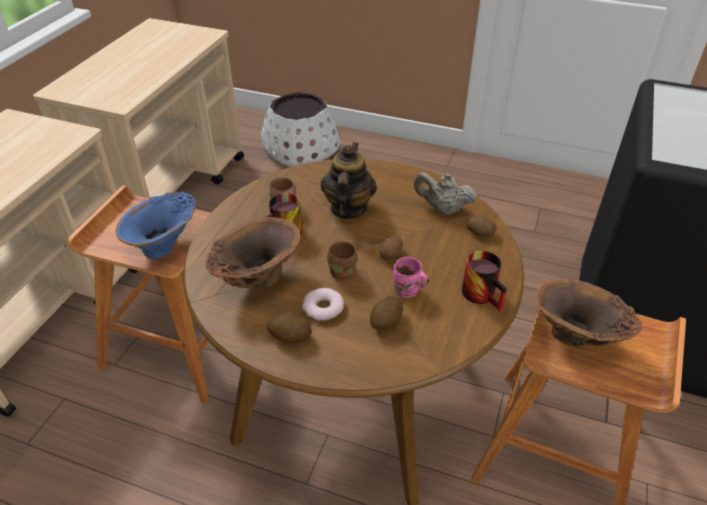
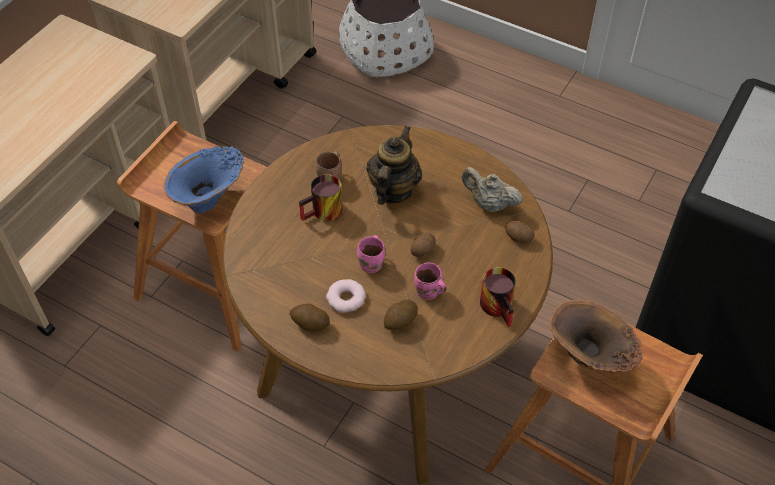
camera: 10 degrees right, 10 degrees up
(257, 280) = (290, 261): brown vase -> none
(343, 272) = (373, 264): brown mug -> pink mug

